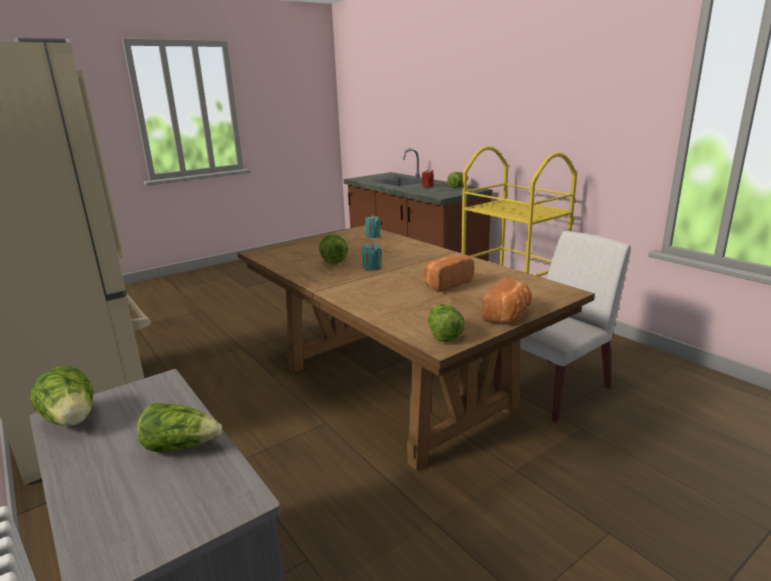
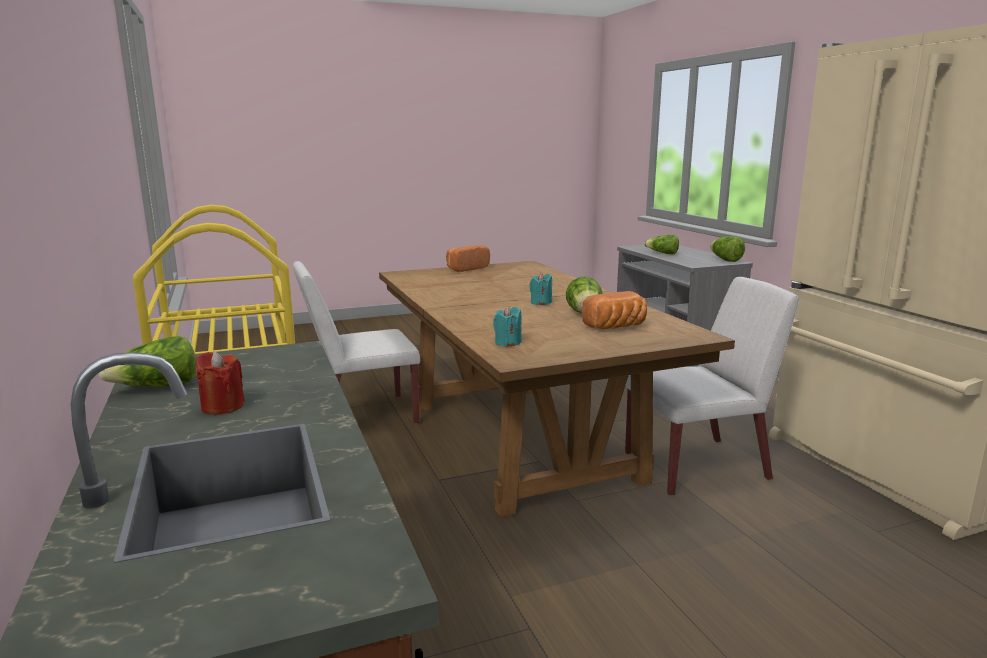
camera: 165 degrees left, 5 degrees down
(249, 389) = (697, 466): none -> white chair
(444, 334) = (520, 266): lettuce -> none
(446, 284) = (482, 285): bread -> bread (616, 327)

